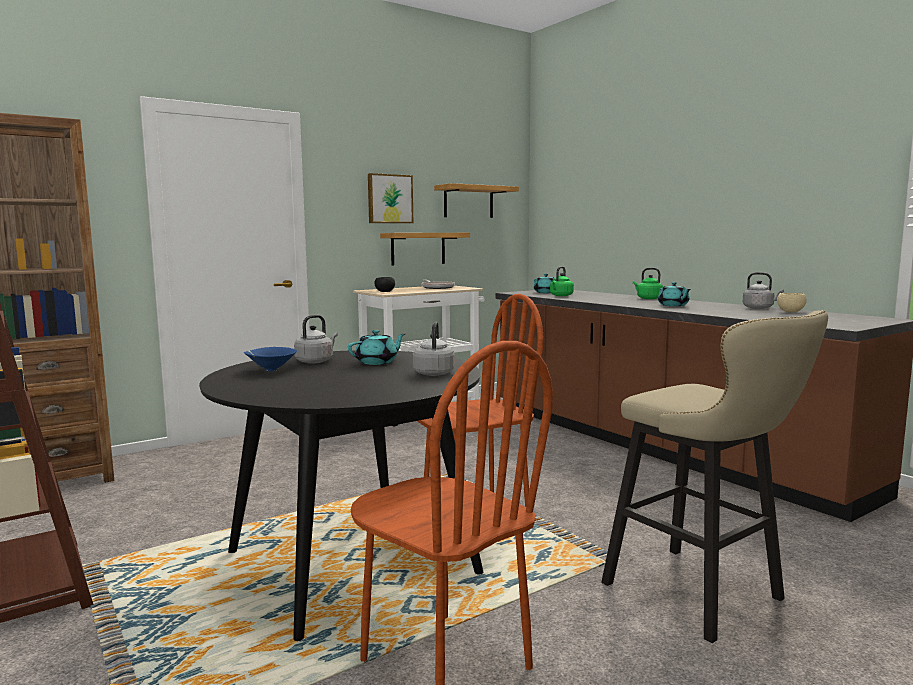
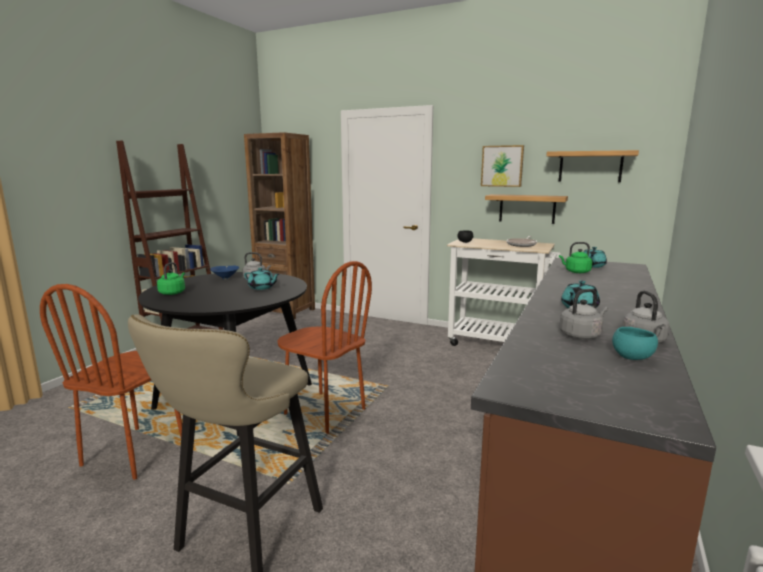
camera: 60 degrees right, 5 degrees up
(434, 373) = (236, 301): grey kettle -> grey kettle (581, 335)
(648, 298) = (629, 295): green kettle -> green kettle (173, 293)
(790, 312) = (632, 357): beige bowl -> turquoise bowl

